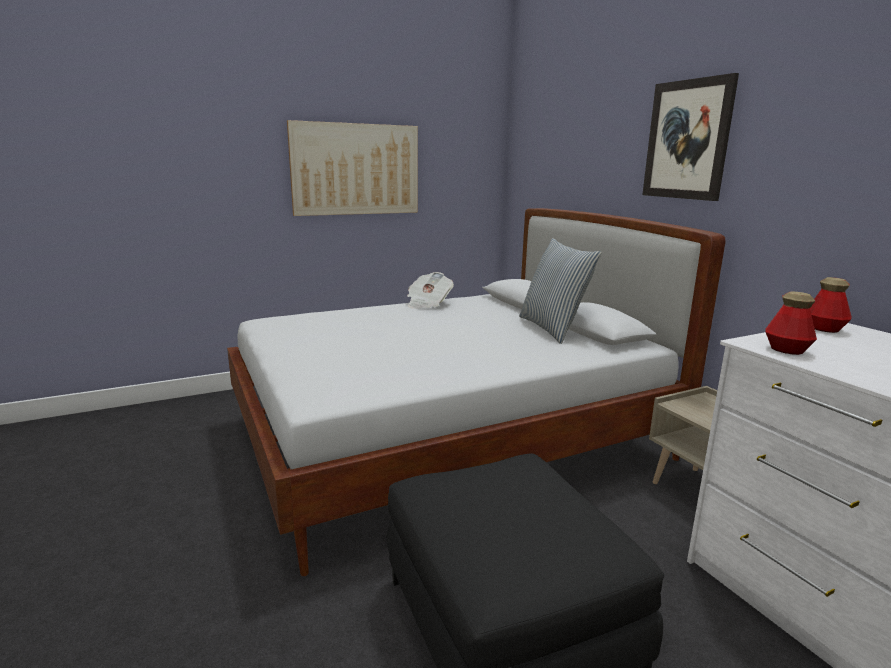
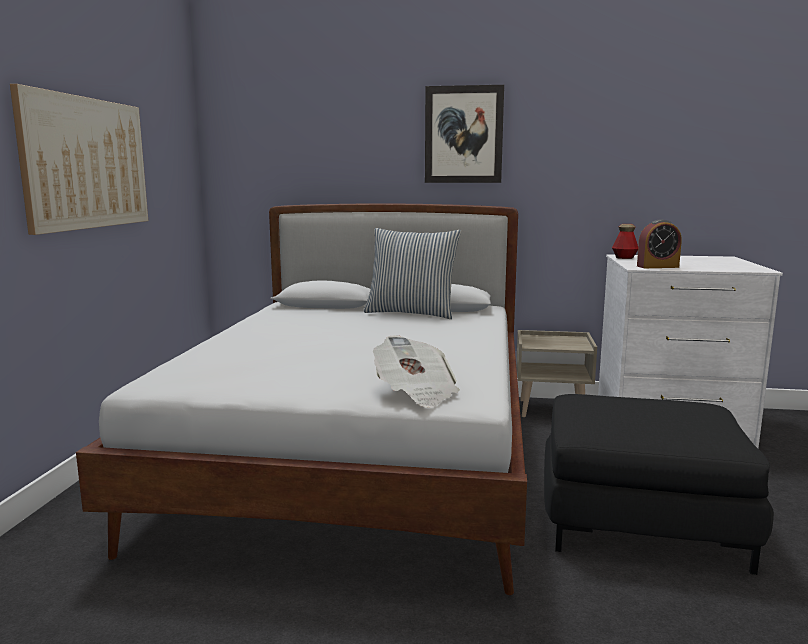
camera: 55 degrees left, 5 degrees down
(428, 303) = (254, 324): newspaper -> newspaper (415, 393)
(786, 350) = (657, 267): bottle -> alarm clock

